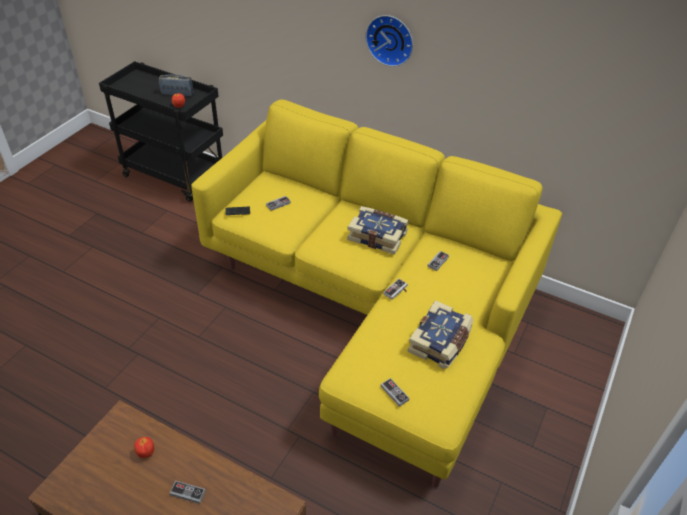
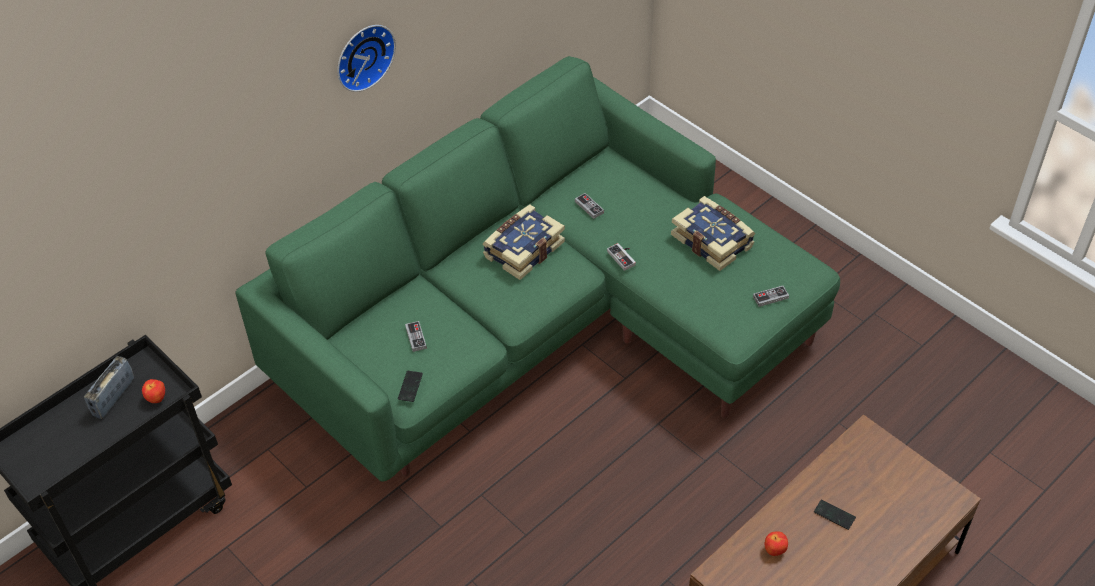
camera: 70 degrees left, 5 degrees up
(187, 493) = (834, 515): game controller -> phone
(375, 307) = (543, 329): yellow sofa -> green sofa

